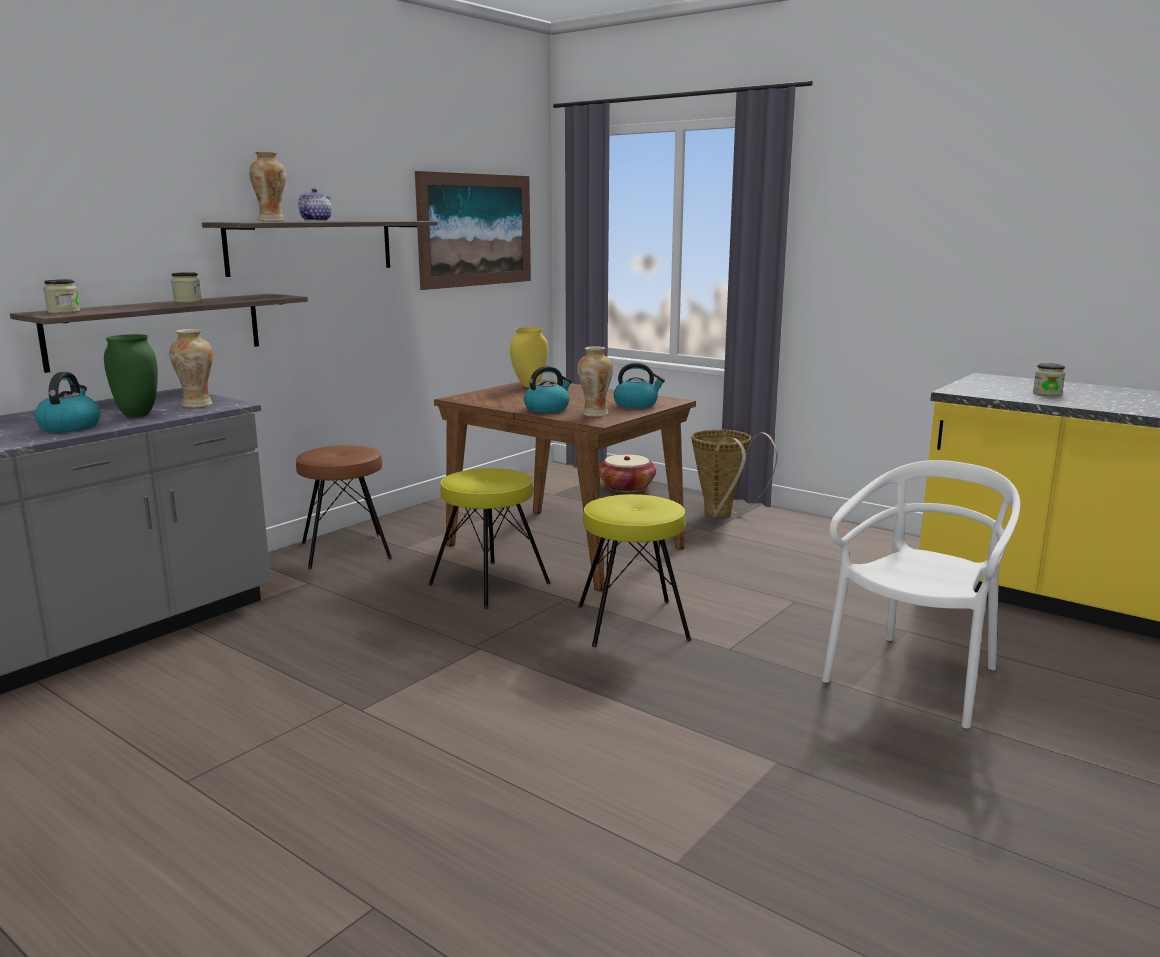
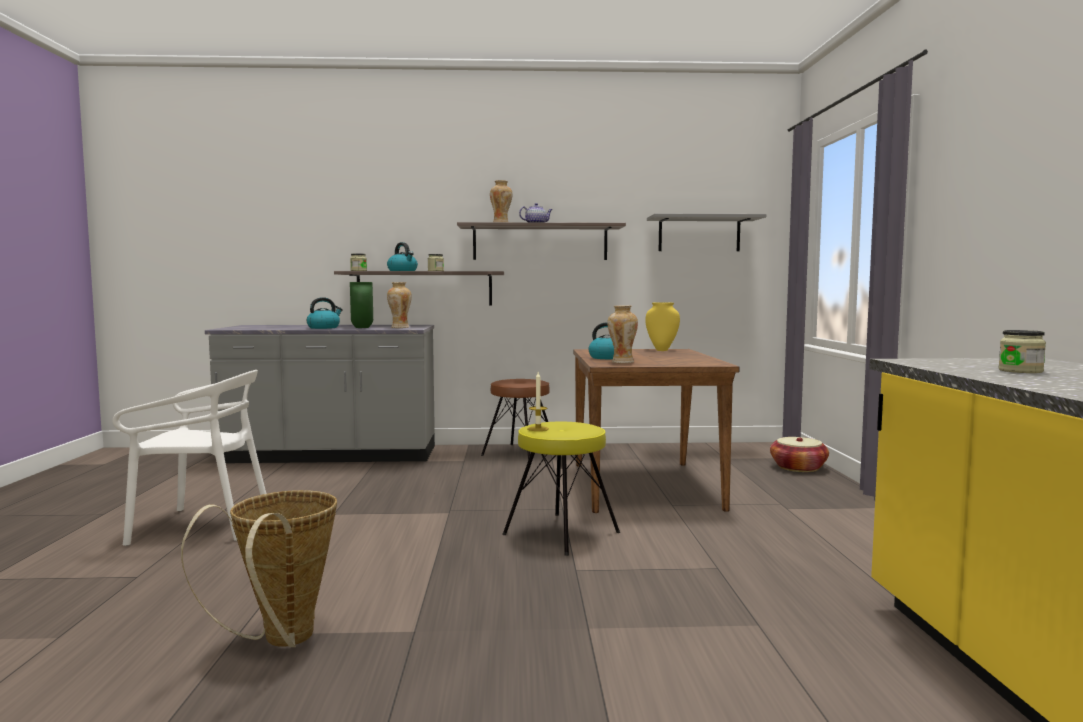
camera: 50 degrees right, 10 degrees down
(476, 230) = (699, 234): picture -> grey shelf
(488, 584) = (542, 488): yellow stool -> none
(626, 514) = (538, 429): none -> candle
(636, 404) = (678, 362): kettle -> kettle (403, 271)
(722, 515) = (829, 503): basket -> basket (281, 642)
(916, 679) = (657, 651): white chair -> white chair (201, 526)

